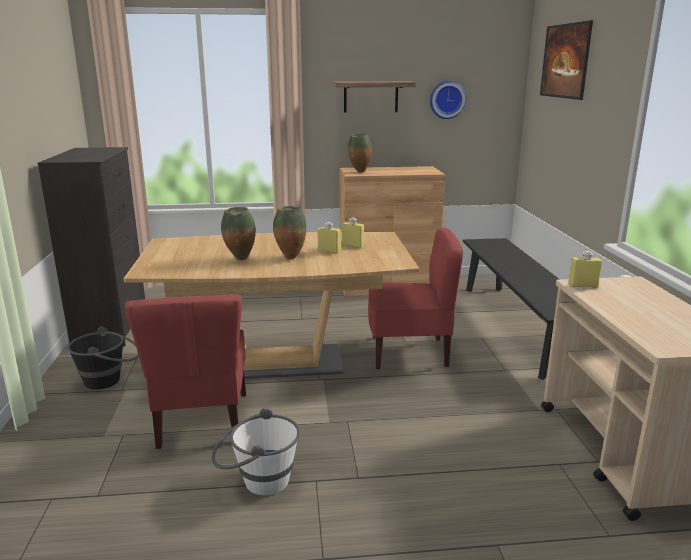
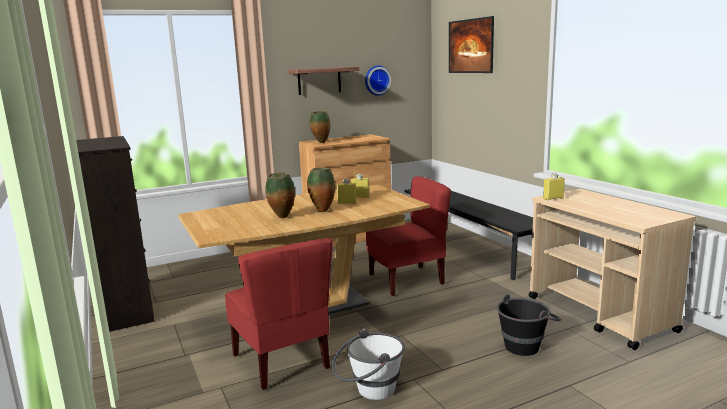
camera: 20 degrees left, 5 degrees down
(110, 380) = (166, 350): black bucket -> black bucket (526, 344)

